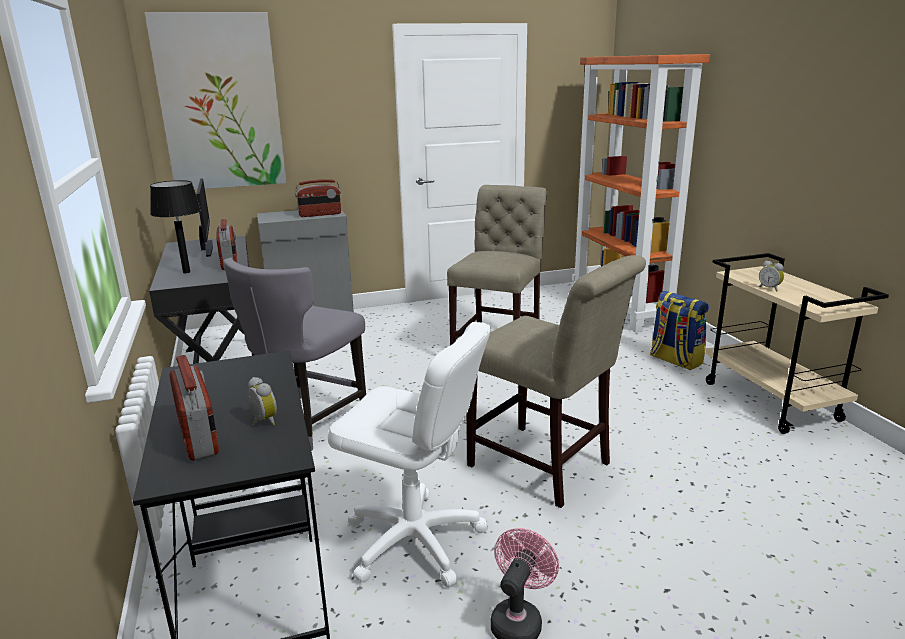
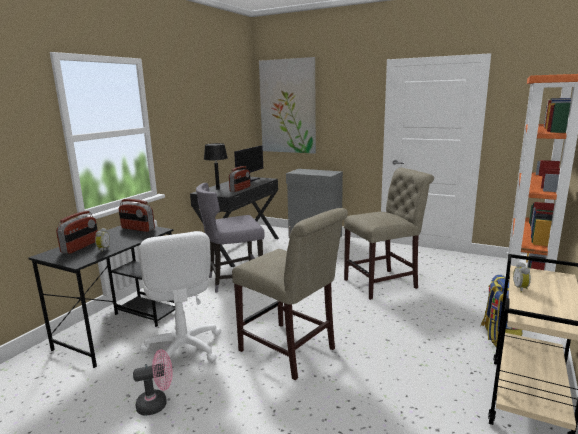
camera: 45 degrees right, 5 degrees down
(320, 214) = (321, 173): radio -> radio (137, 229)
(545, 467) = (291, 352): beige chair -> beige chair turned 45 degrees counterclockwise

